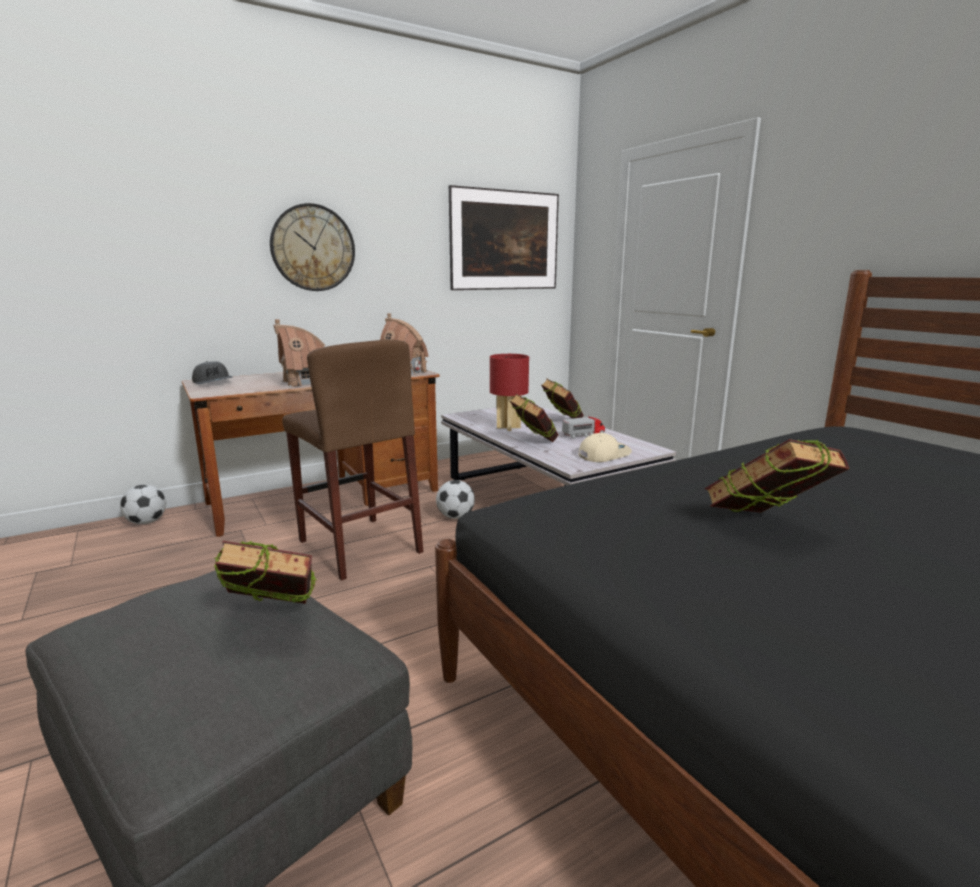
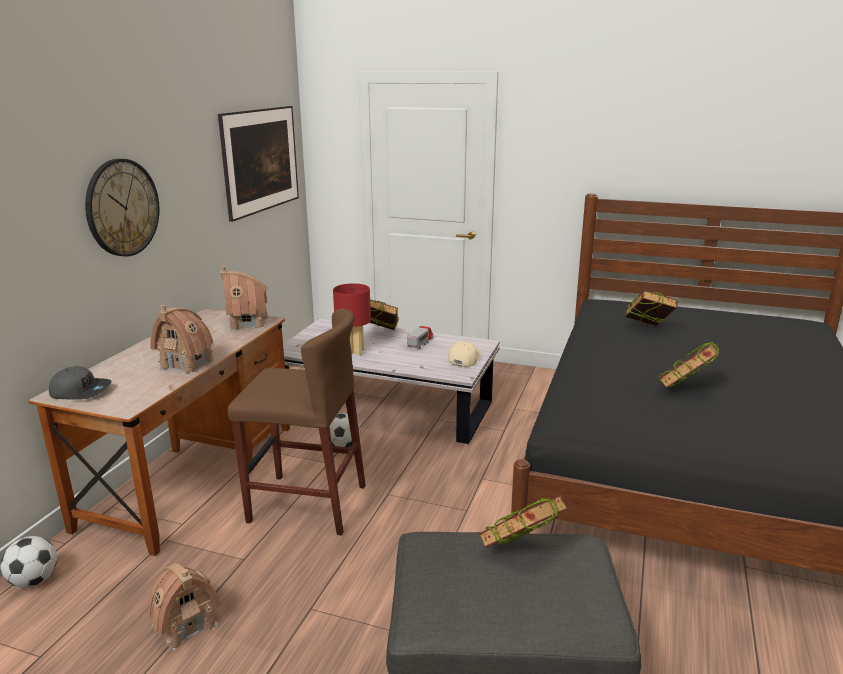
camera: 40 degrees left, 5 degrees up
(151, 588) = (185, 625): none -> toy house
(533, 442) = (399, 361): book -> book (647, 330)

